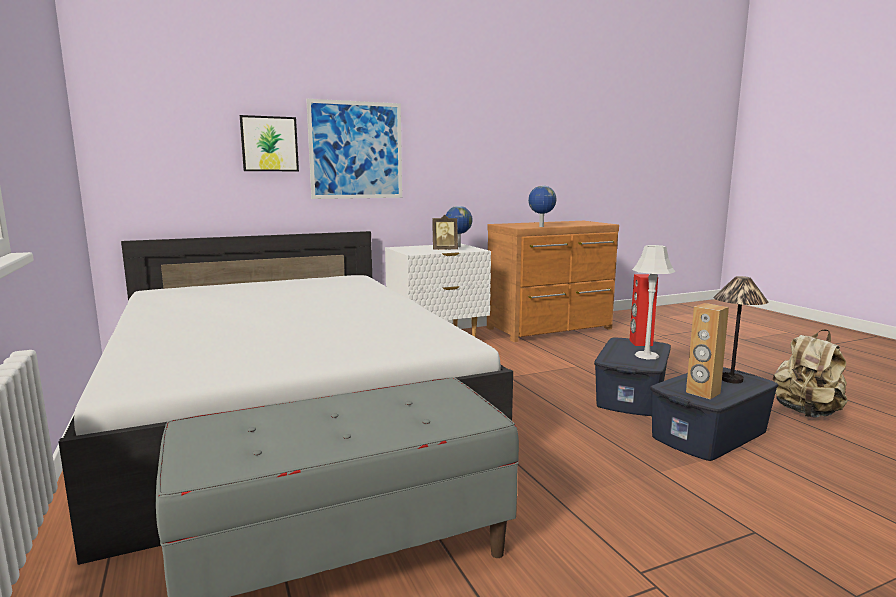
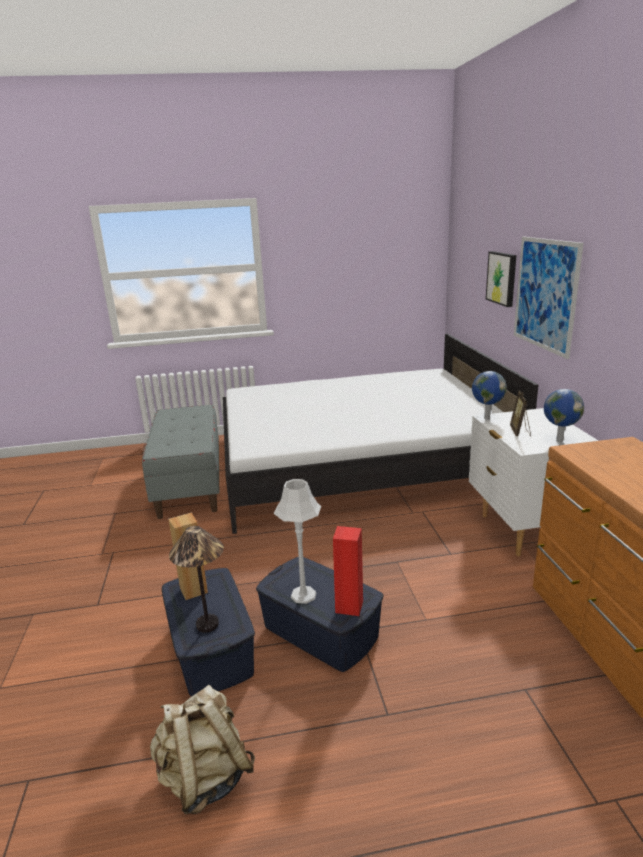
camera: 105 degrees right, 10 degrees up
(541, 226) = (586, 465): globe -> globe (486, 418)

